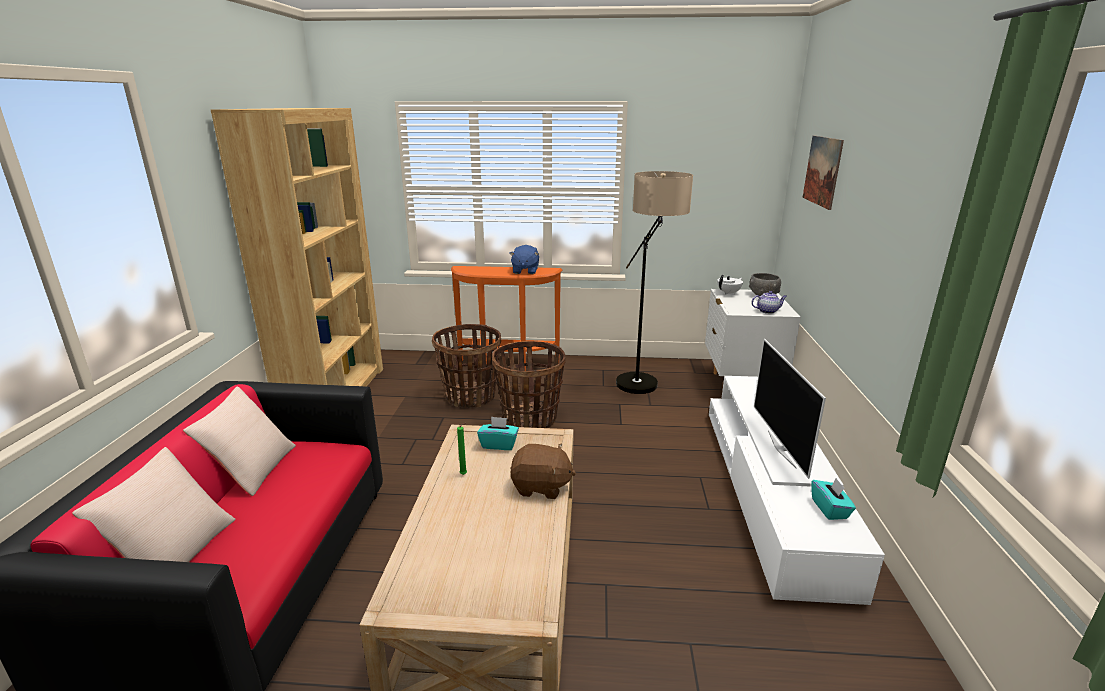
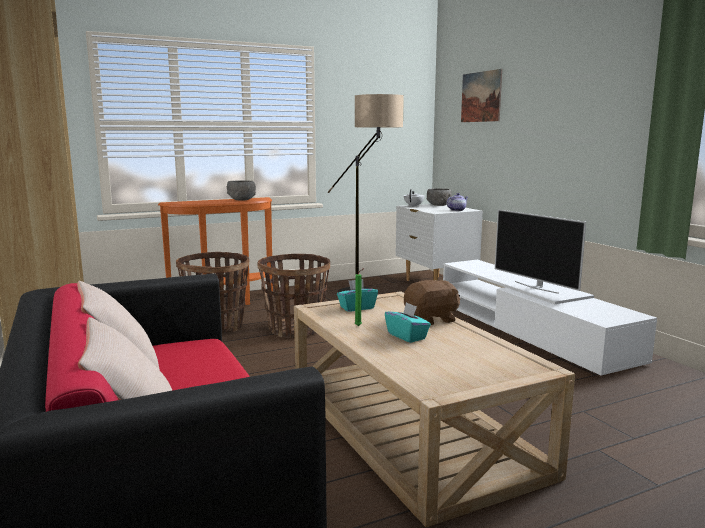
camera: 30 degrees left, 10 degrees down
(525, 271) = (241, 200): blue plush toy -> grey bowl
(830, 509) = (602, 307): turquoise tissue box -> turquoise tissue box (407, 336)

